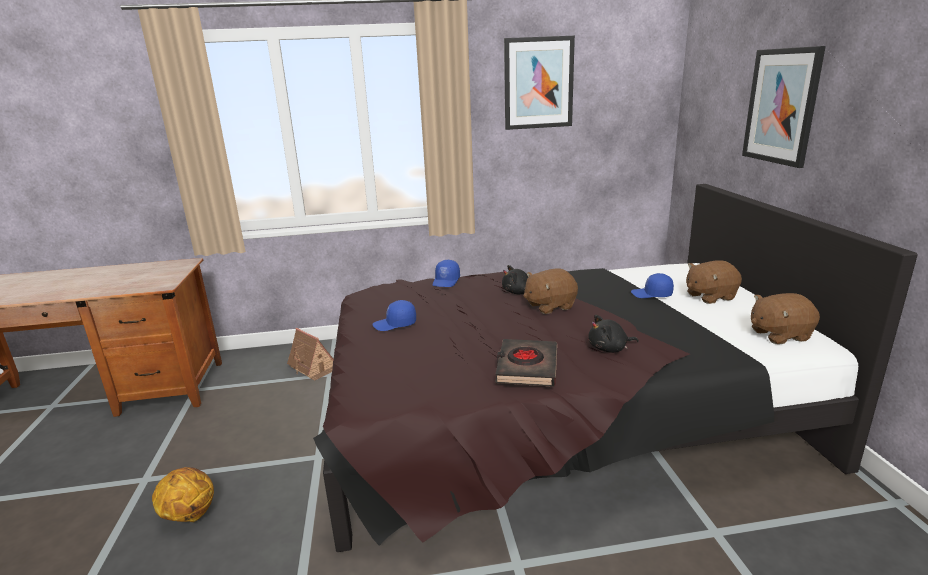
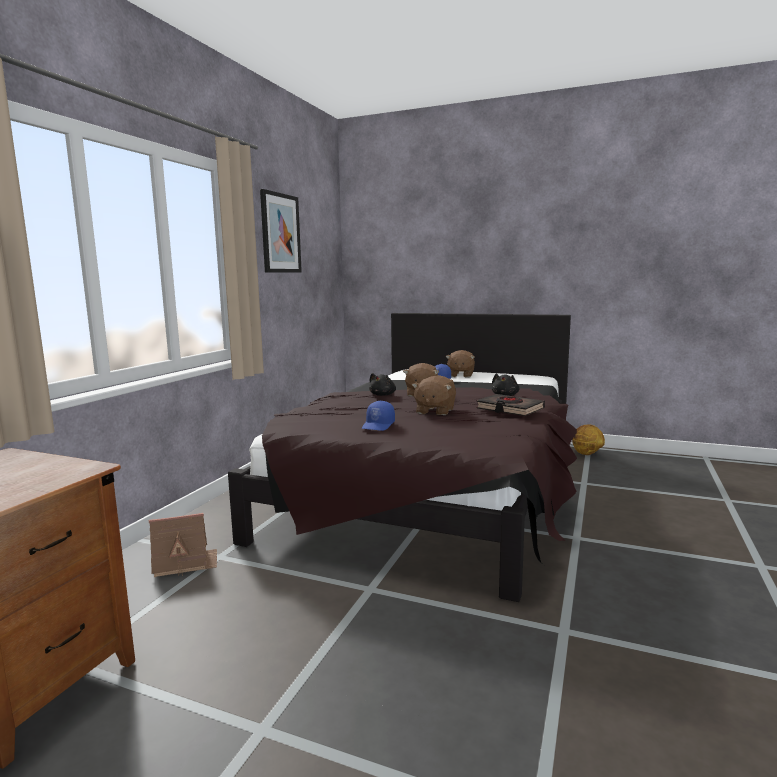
camera: 60 degrees left, 10 degrees down
(189, 515) = (387, 689): basketball -> basketball (586, 454)
(446, 281) = (320, 403): blue cap -> none
(779, 335) = (523, 377): brown plush toy -> brown plush toy (434, 411)
(781, 106) = (453, 253): picture -> none

